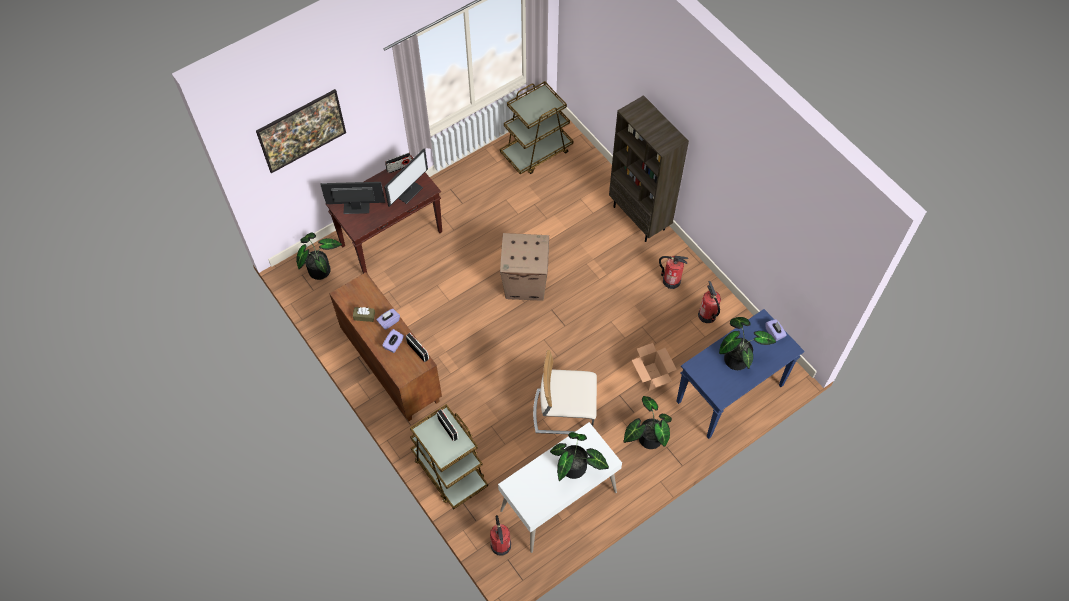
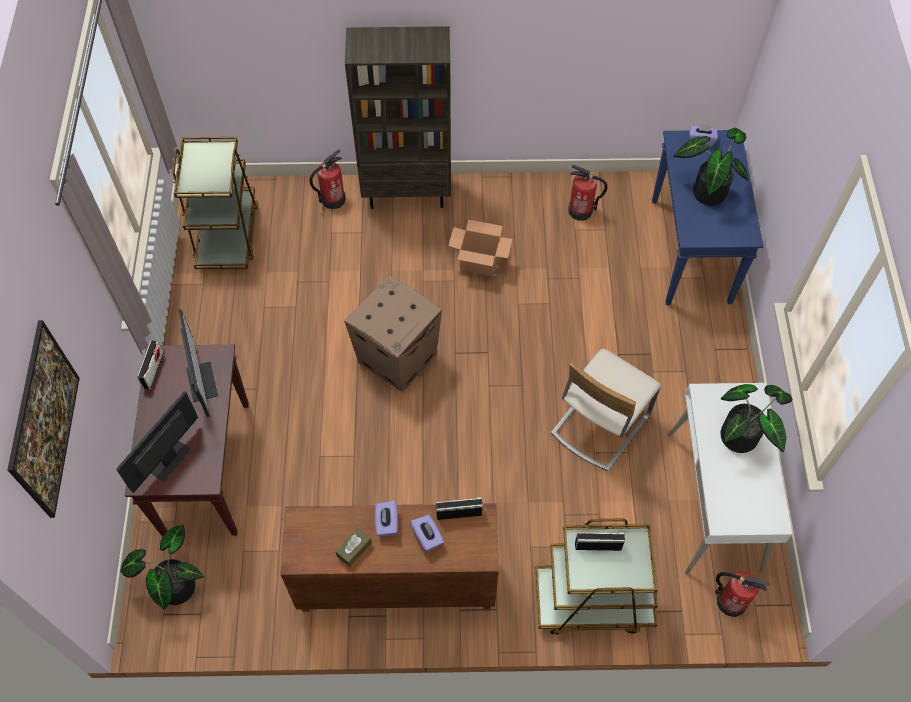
camera: 55 degrees left, 0 degrees up
(647, 438) = (691, 361): potted plant -> none
(651, 377) = (618, 309): cardboard box -> cardboard box (480, 263)
(671, 280) = (511, 215): fire extinguisher -> fire extinguisher (332, 199)

